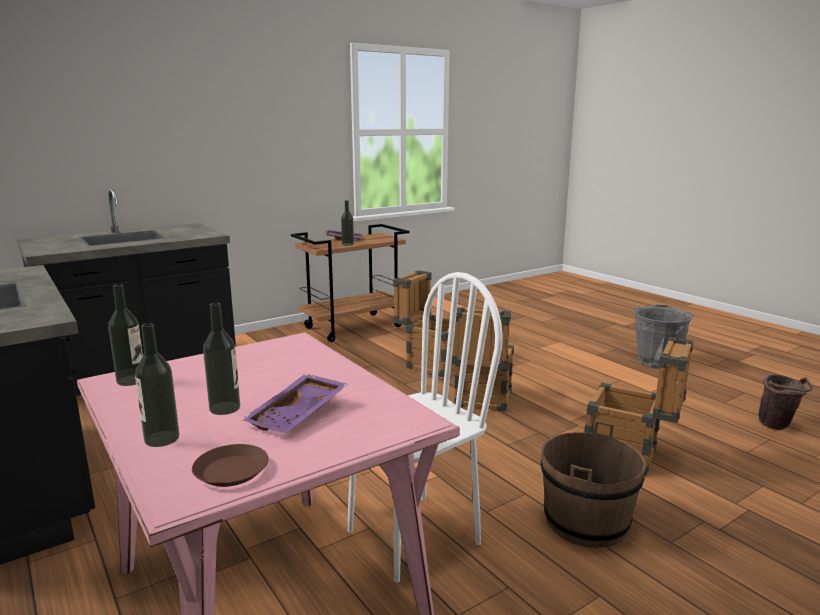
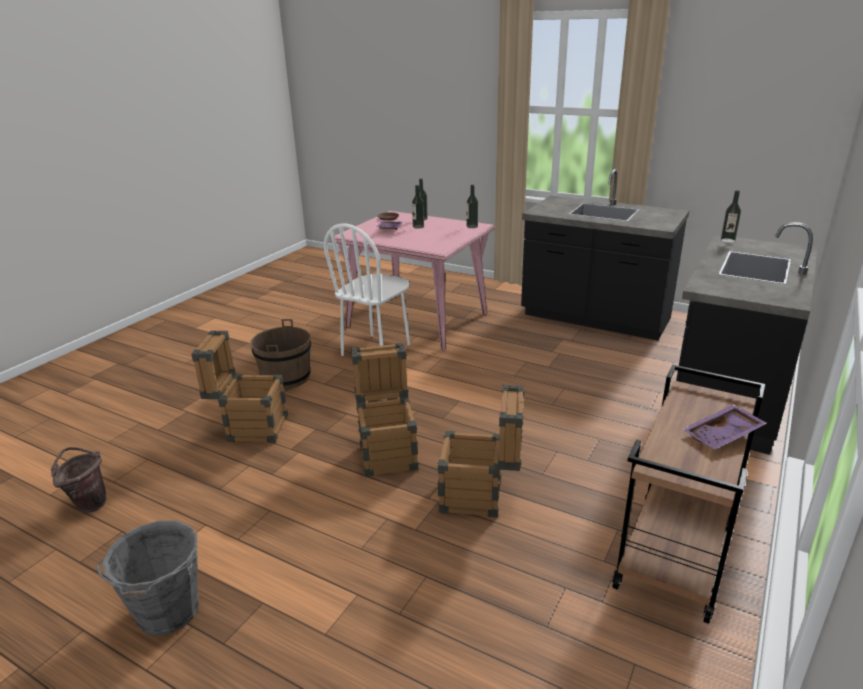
camera: 155 degrees right, 10 degrees up
(347, 244) = (676, 413): bottle -> bottle (727, 240)

